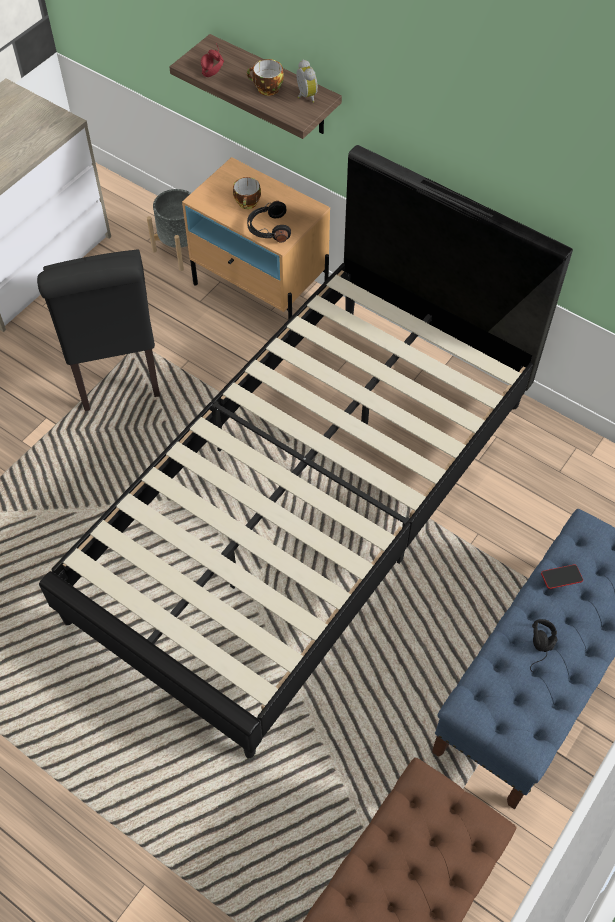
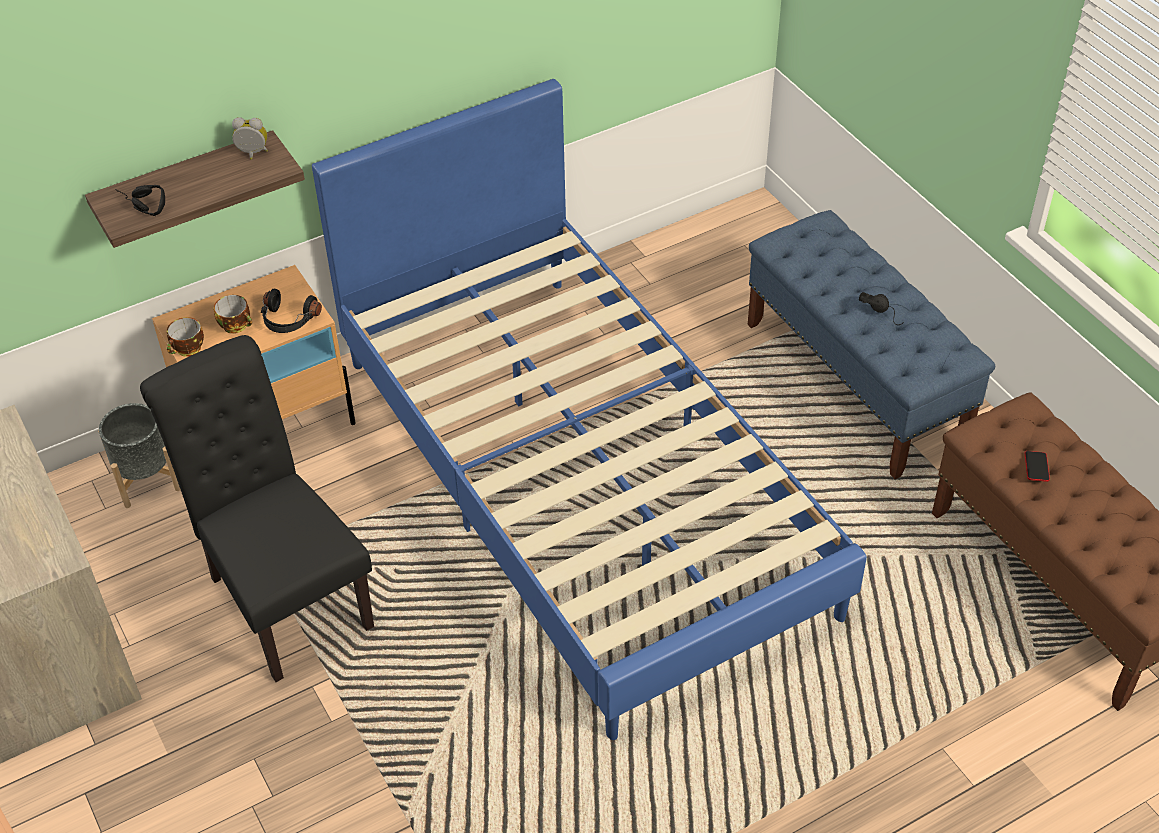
camera: 65 degrees left, 10 degrees down
(115, 368) = (283, 596): black chair -> black chair turned 135 degrees counterclockwise
(211, 64) = (139, 207): red headphones -> black headphones
(266, 89) = (216, 177): cup -> cup (188, 349)
(308, 505) = (580, 480): black bed -> blue bed
(561, 578) = (819, 275): phone -> phone (1036, 468)

